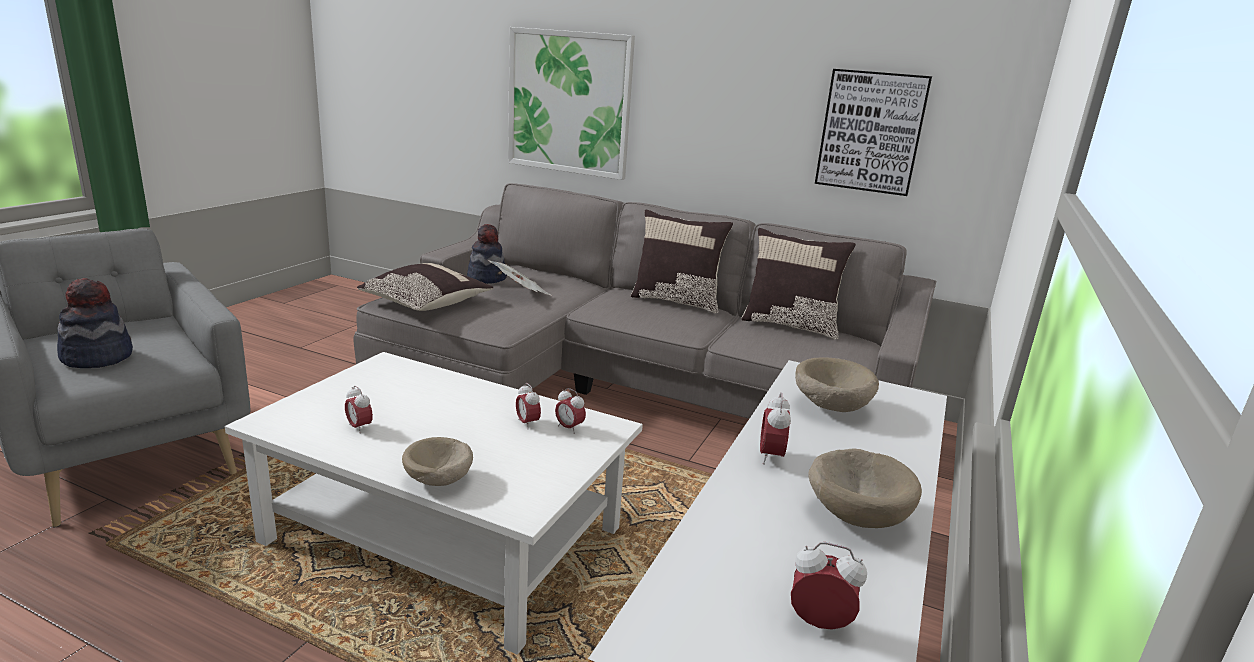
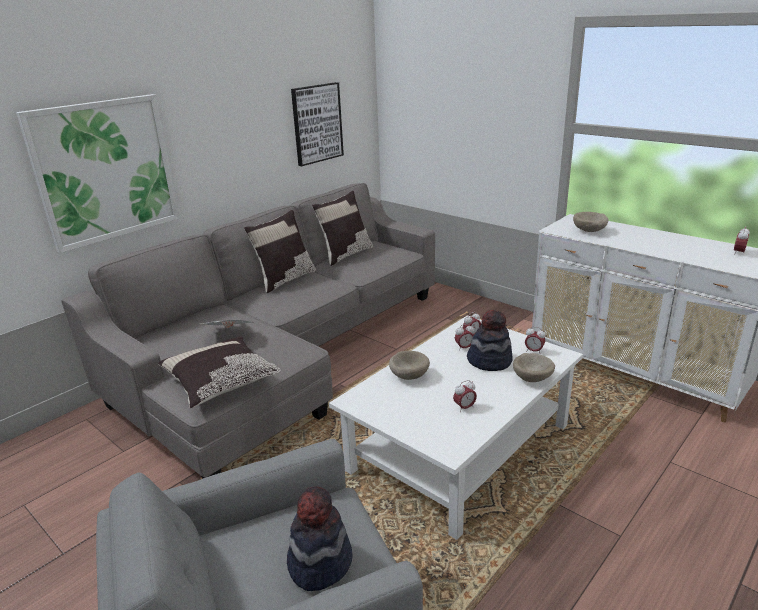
camera: 70 degrees left, 5 degrees up
(487, 278) = (175, 348): hat -> hat (489, 361)
(770, 457) = (638, 246): alarm clock -> alarm clock (534, 351)
(857, 514) = (674, 240): beige bowl -> beige bowl (408, 375)

